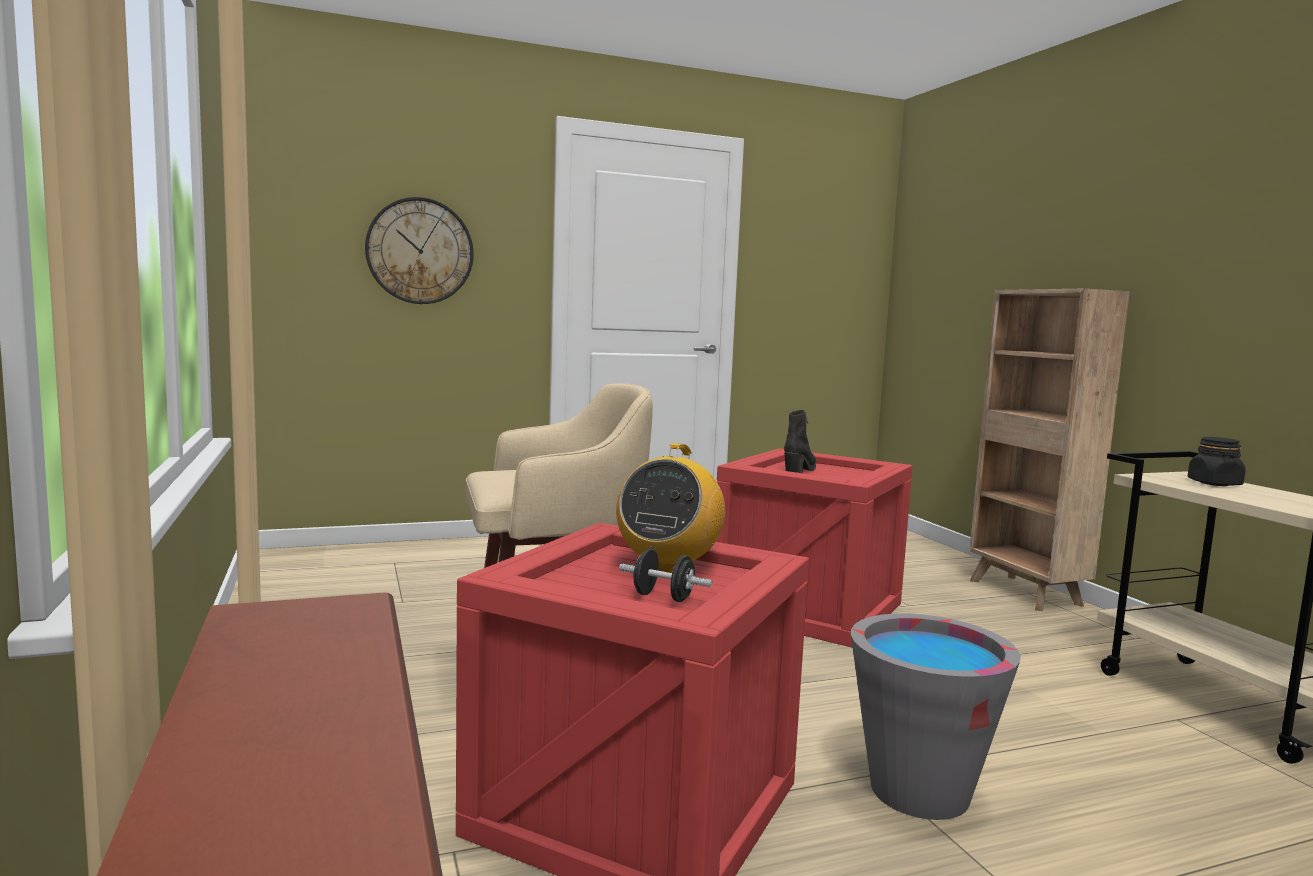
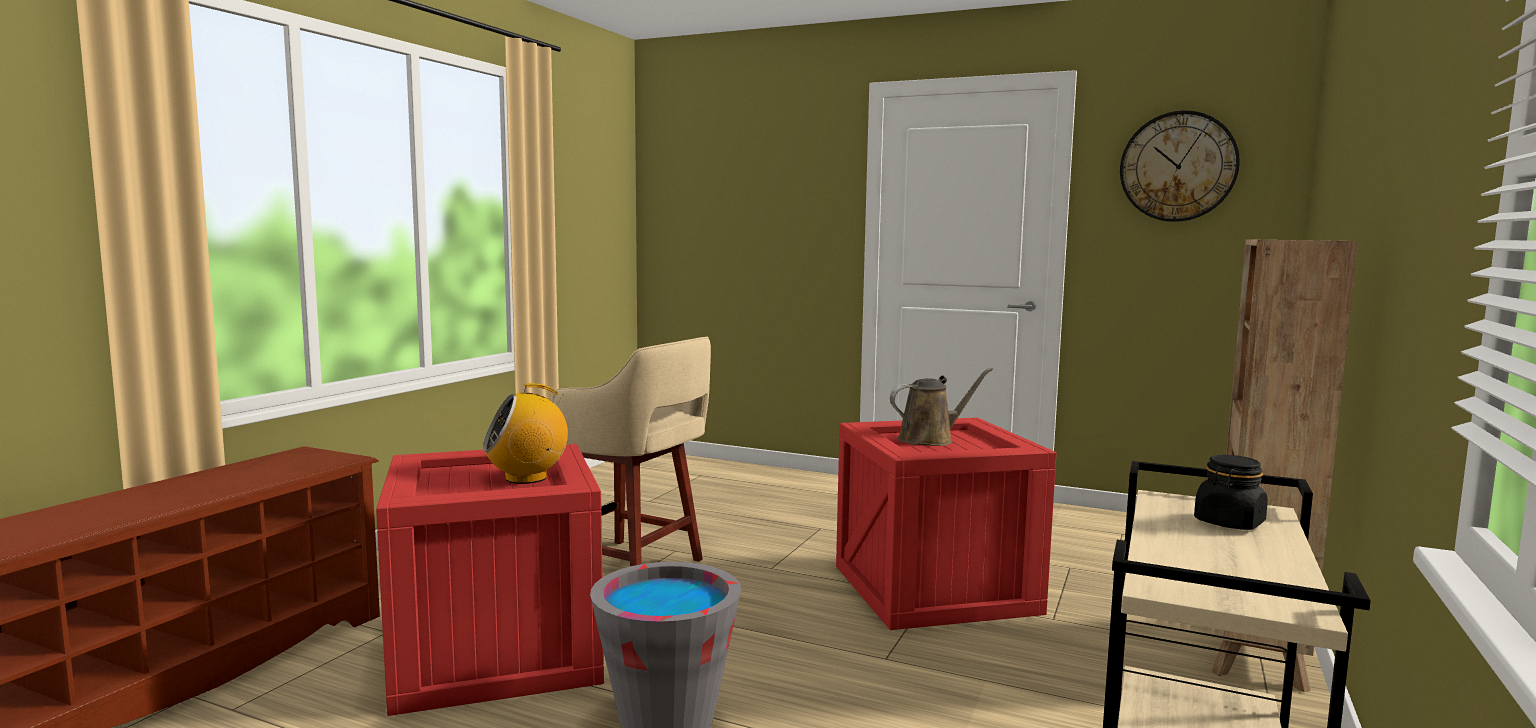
camera: 45 degrees right, 0 degrees up
(420, 251) = (755, 217): wall clock -> wall clock (1178, 167)
(663, 597) = (458, 490): black dumbbell -> none
(800, 470) = (930, 439): black boot -> brown watering can

